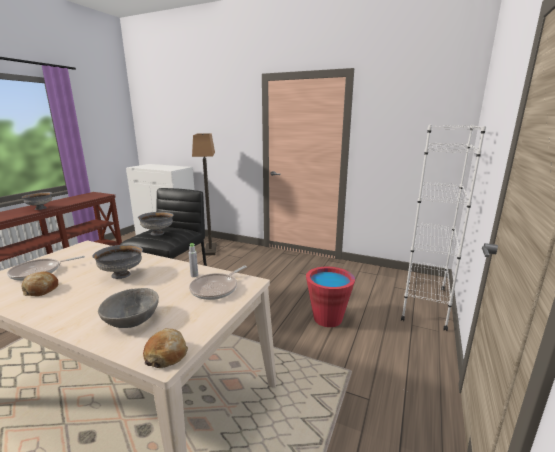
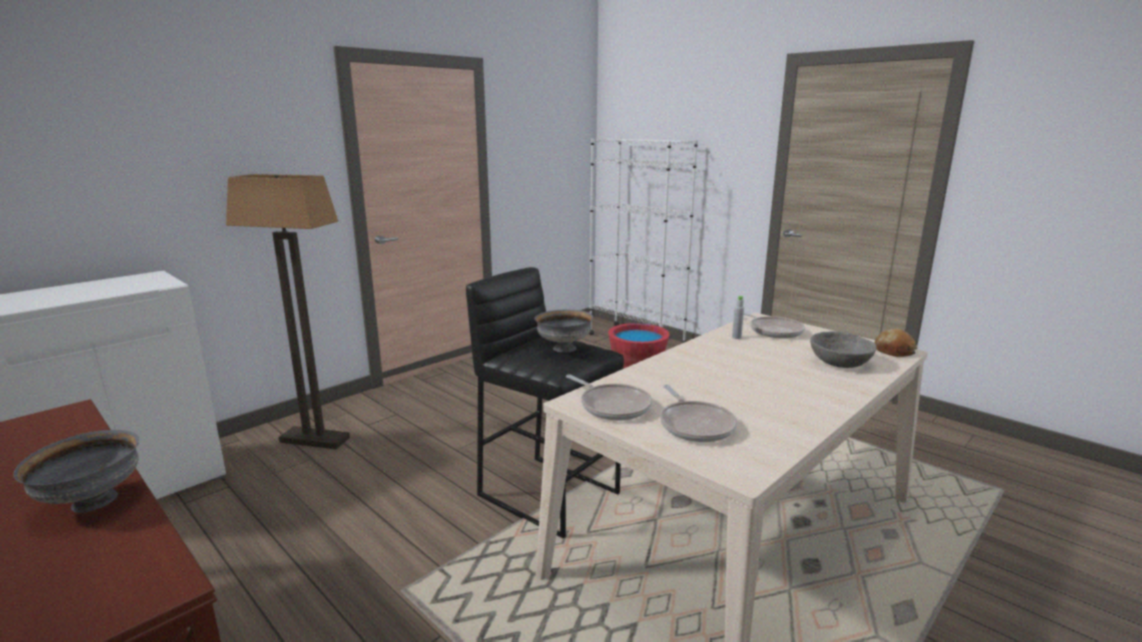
camera: 70 degrees left, 0 degrees up
(41, 289) = (762, 414): bread -> none
(76, 252) = (612, 406): none -> frying pan
(121, 274) = (723, 370): grey bowl -> none

